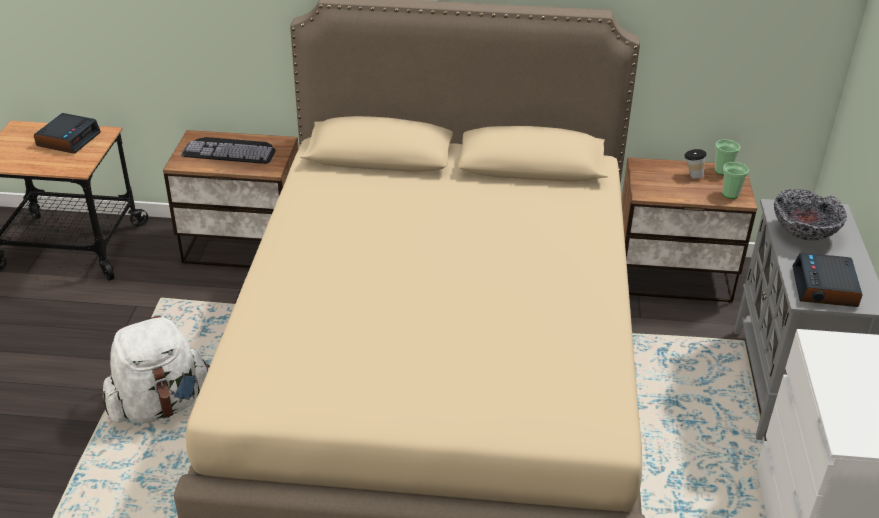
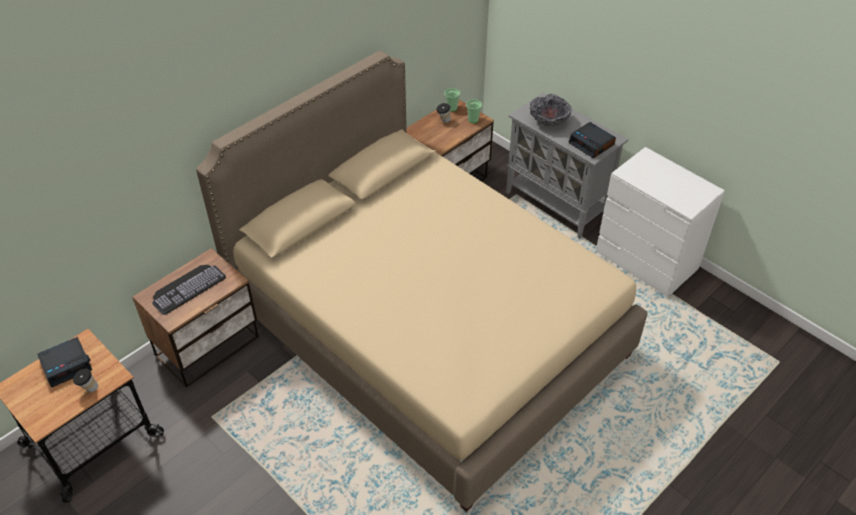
camera: 50 degrees left, 10 degrees up
(50, 163) = (88, 389): none -> cup
(68, 139) = (67, 365): alarm clock -> alarm clock turned 90 degrees clockwise
(160, 405) = (316, 467): white backpack -> none

